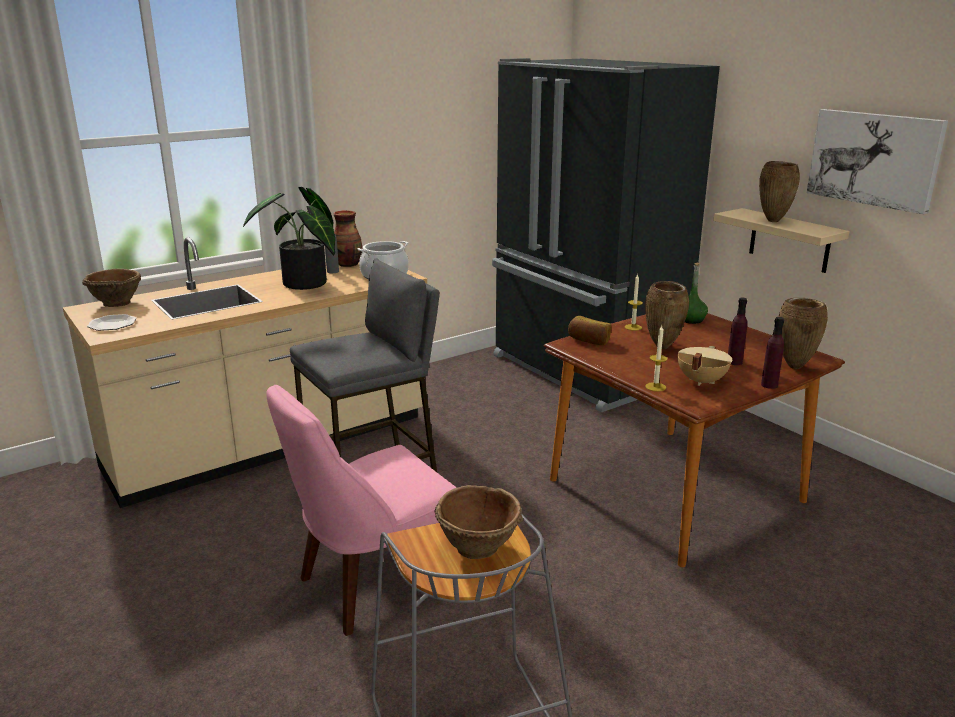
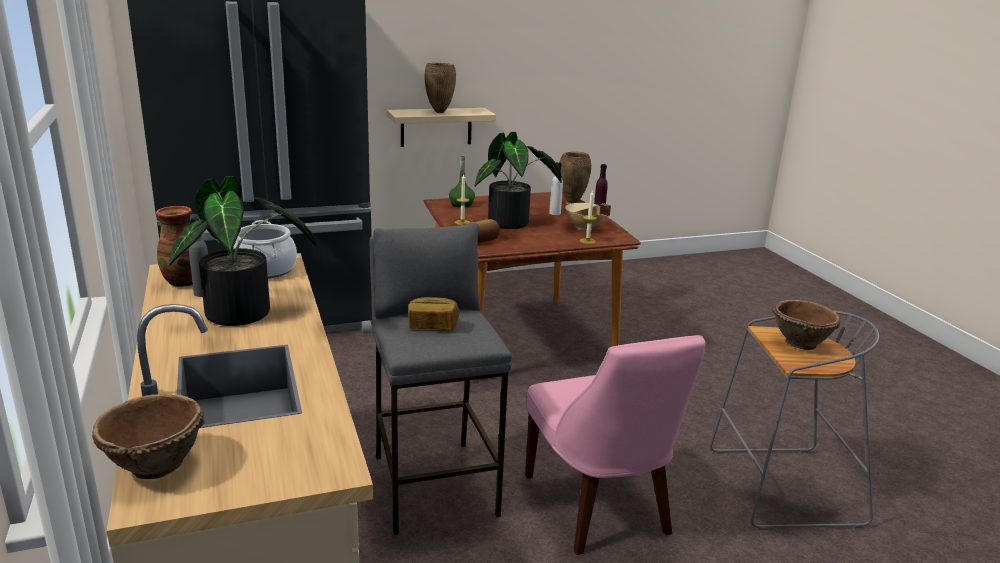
camera: 75 degrees left, 0 degrees up
(112, 324) = (281, 466): plate -> none
(353, 345) = (432, 326): none -> bread
(663, 347) = (513, 223): brown vase -> potted plant
(734, 362) = (555, 213): purple bottle -> white bottle
(874, 159) = (494, 51): picture -> none

